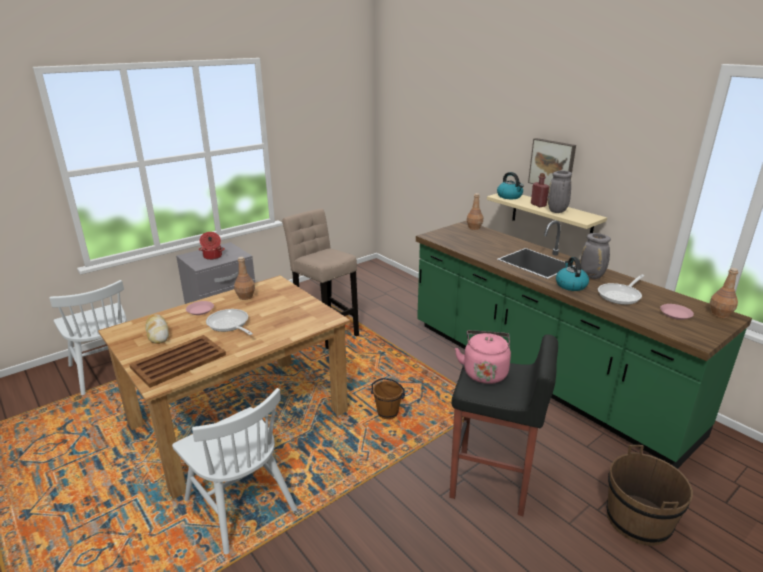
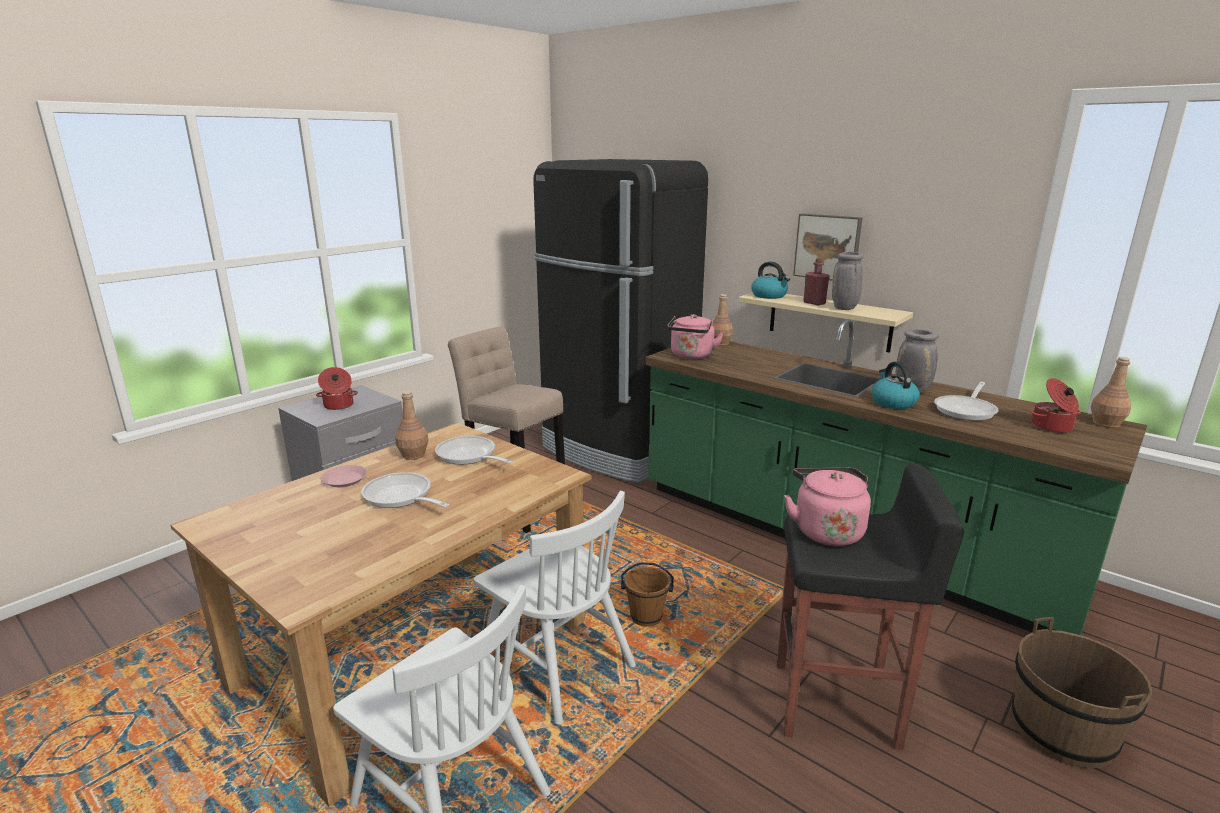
camera: 10 degrees left, 5 degrees down
(106, 370) = (167, 599): white chair -> white chair (556, 663)
(157, 333) = (280, 519): bread -> none
(178, 361) = (329, 560): brown tray -> none
(279, 300) = (469, 456): none -> frying pan
(406, 295) = (617, 451): none -> black fridge
(448, 237) = (691, 356): none -> pink kettle
(676, 314) = (1052, 427): pink plate -> cooking pot

